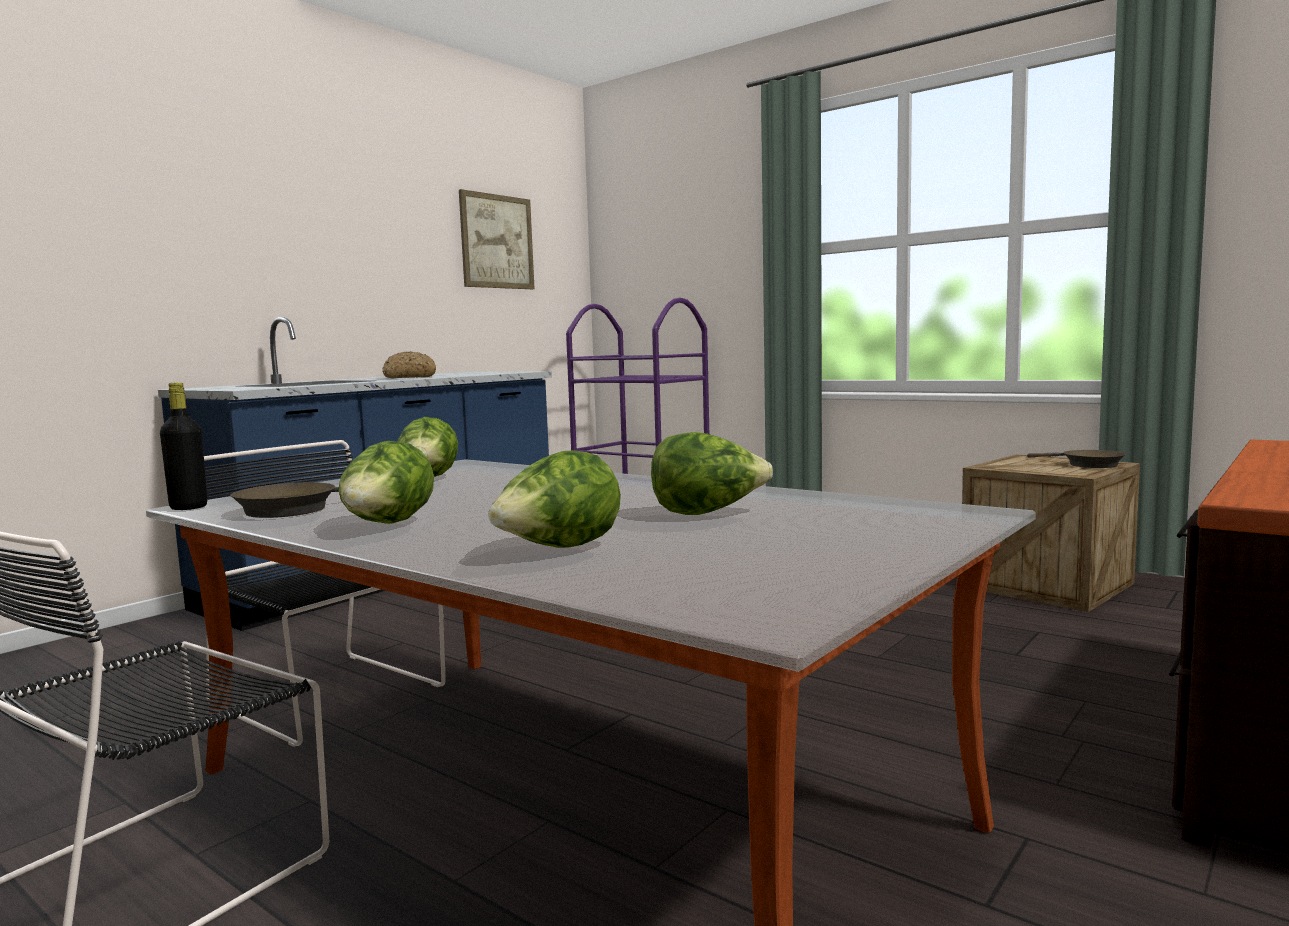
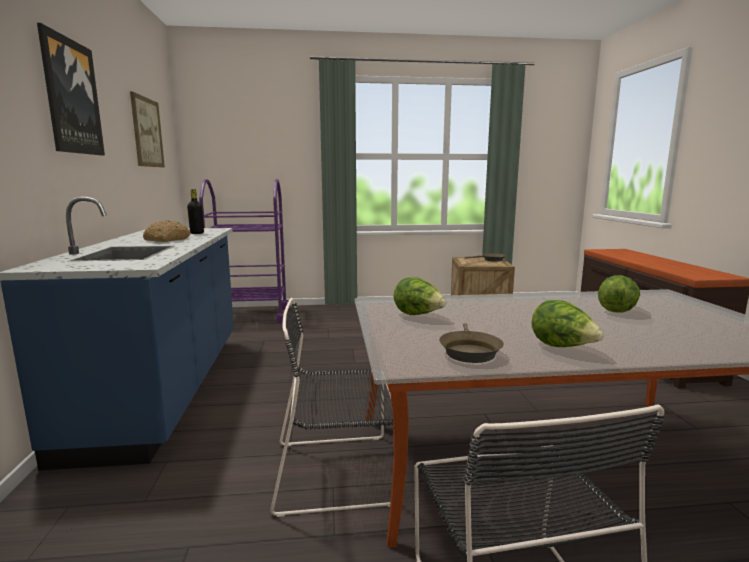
camera: 45 degrees left, 5 degrees up
(188, 507) = (401, 368): black bottle -> black bottle (197, 233)
(322, 206) = (71, 97): none -> picture
(558, 550) = (671, 339): lettuce -> none

